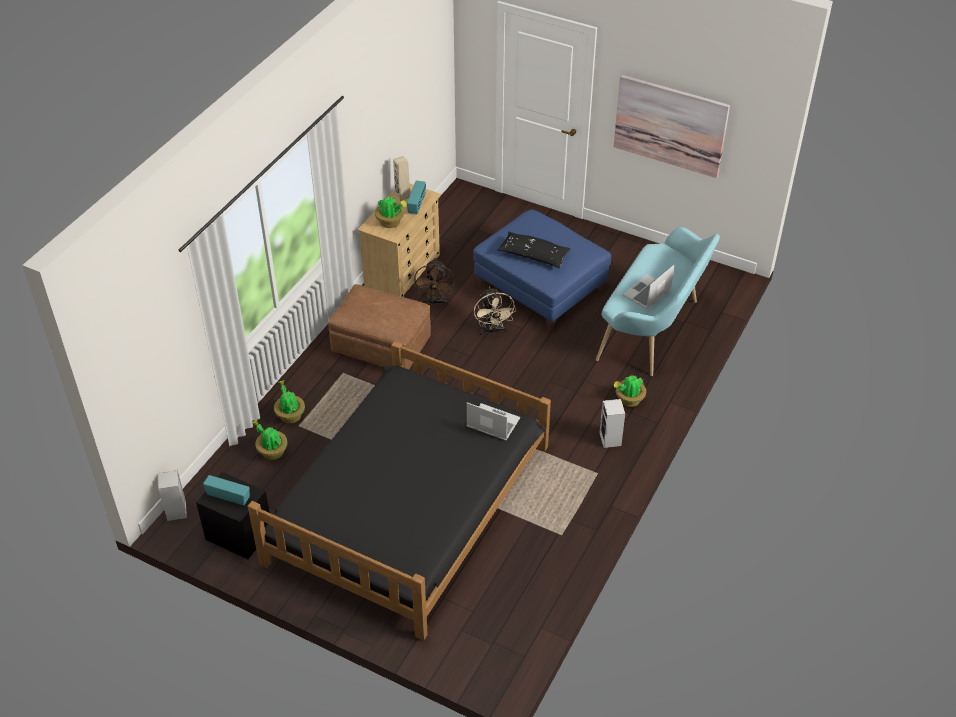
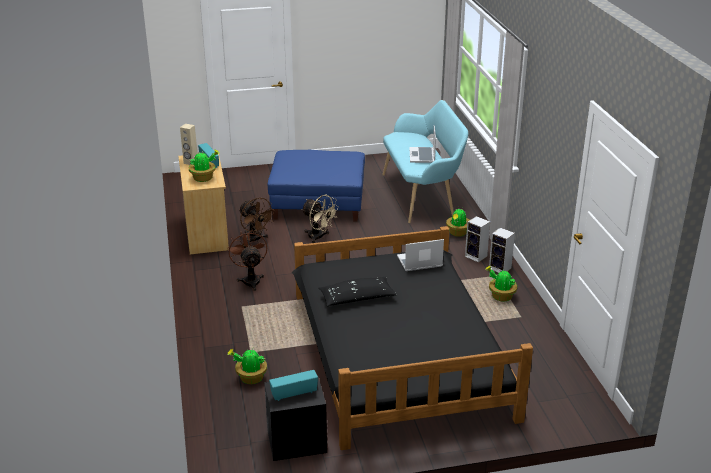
camera: 40 degrees left, 15 degrees down
(177, 512) = (222, 457): speaker -> speaker (501, 268)
(290, 415) = (234, 350): potted plant -> potted plant (500, 296)
(381, 347) = (250, 280): brown ottoman -> brown fan
(533, 255) = (318, 169): black pillow -> black pillow (357, 298)
(670, 125) = (359, 46): picture -> none

